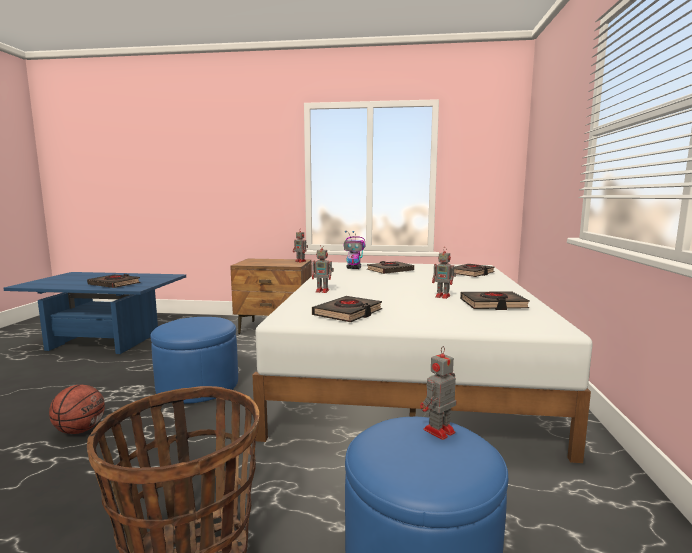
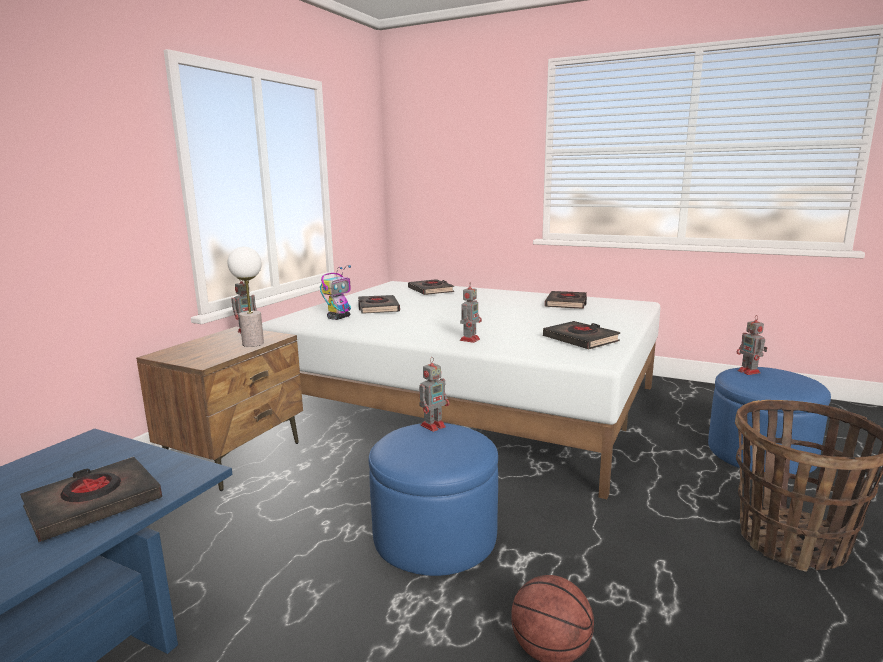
camera: 70 degrees left, 5 degrees up
(277, 264) = (252, 343): none -> table lamp
(443, 296) = (528, 309): toy robot -> toy robot (434, 425)

